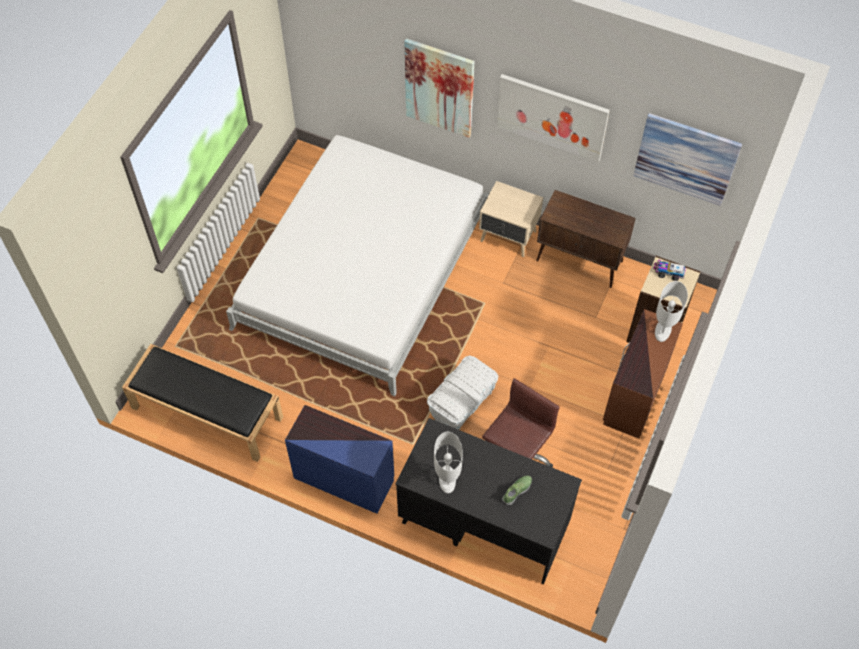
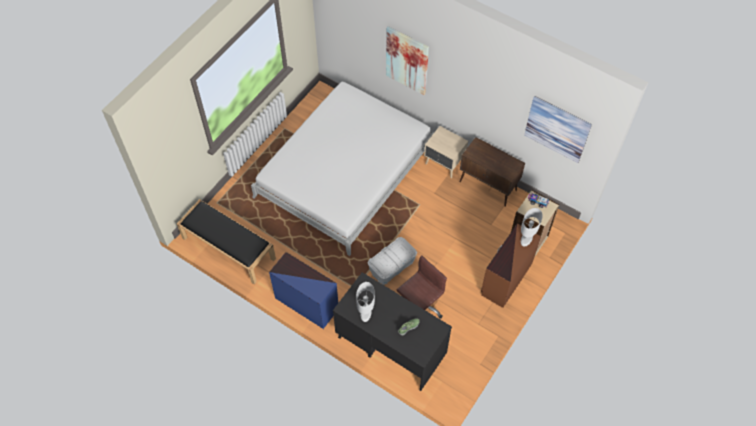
camera: 10 degrees right, 0 degrees up
(551, 117) = (475, 89): picture -> none

